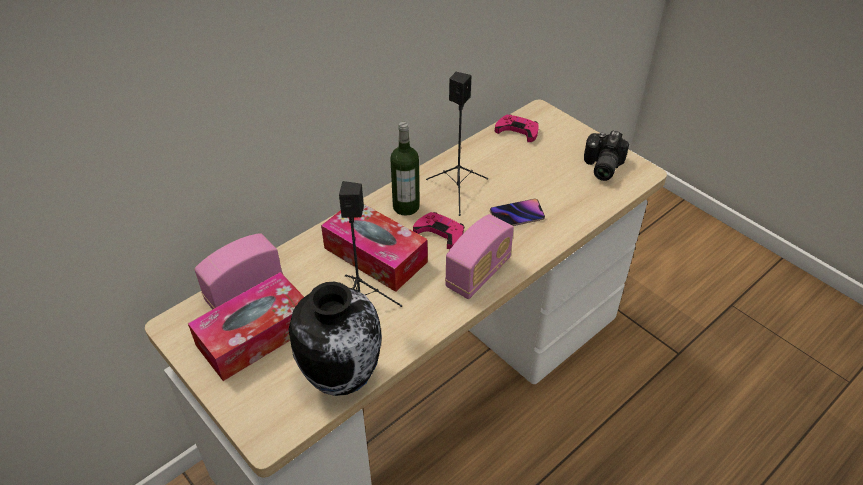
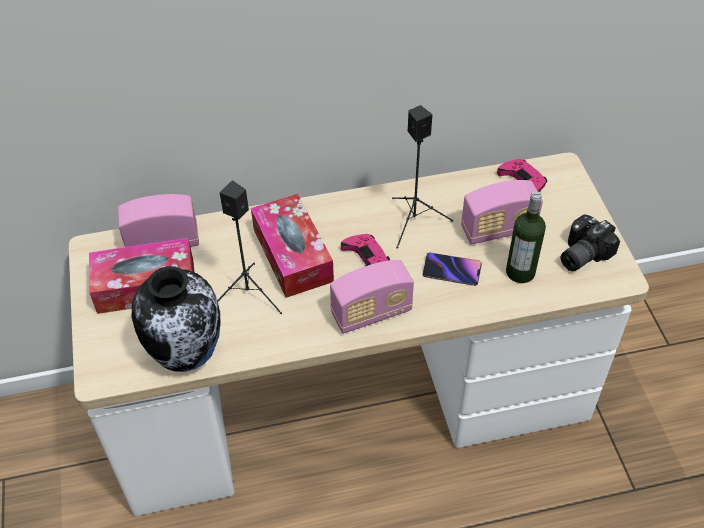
camera: 30 degrees right, 5 degrees up
(406, 206) = (353, 218): bottle -> bottle (520, 272)
(528, 172) = (498, 229): none -> radio

